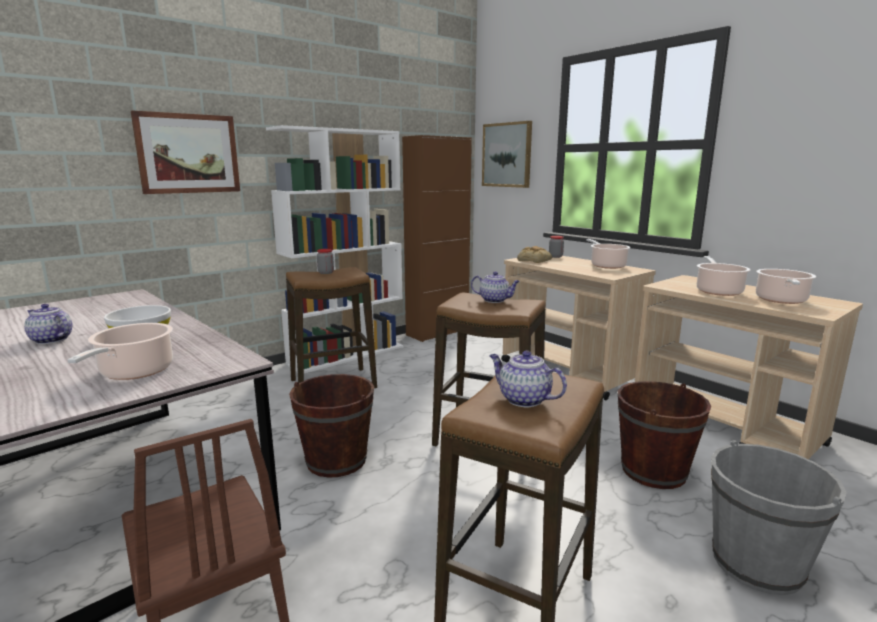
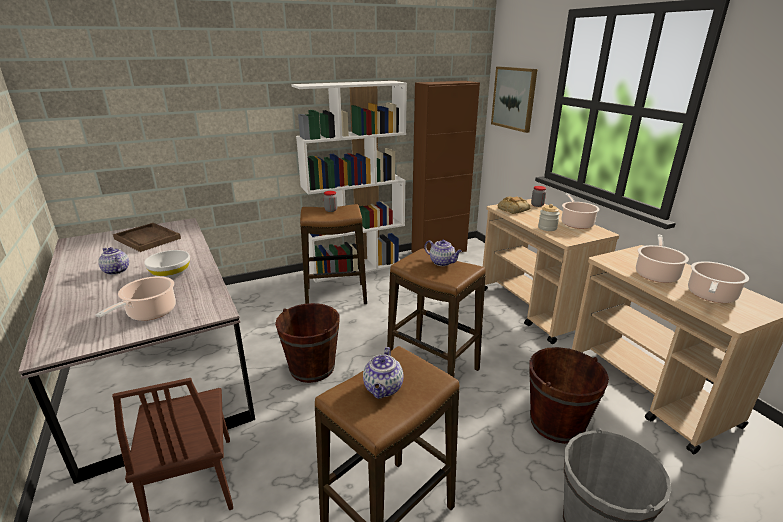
camera: 15 degrees right, 10 degrees up
(82, 309) = (147, 238): none -> brown tray
(188, 153) = (230, 109): picture -> none
(523, 399) = (383, 389): teapot -> teapot turned 135 degrees counterclockwise
(581, 270) = (547, 228): none -> jar

